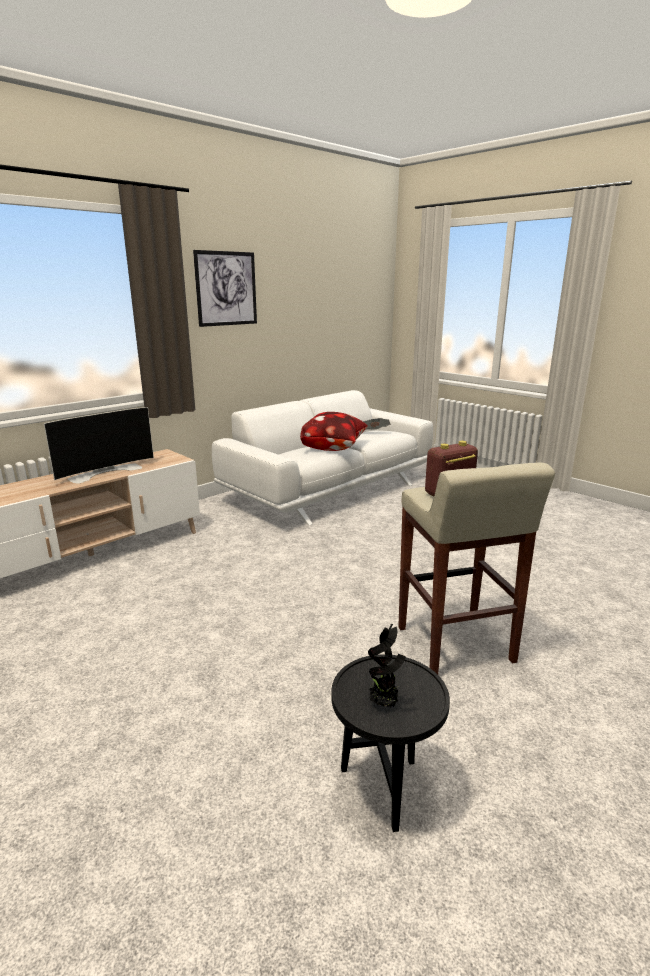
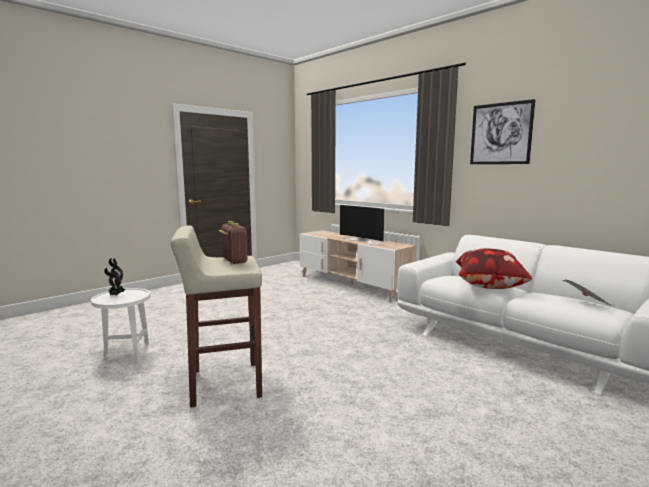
camera: 90 degrees right, 10 degrees down
(384, 791) = (126, 353): black side table -> white side table

